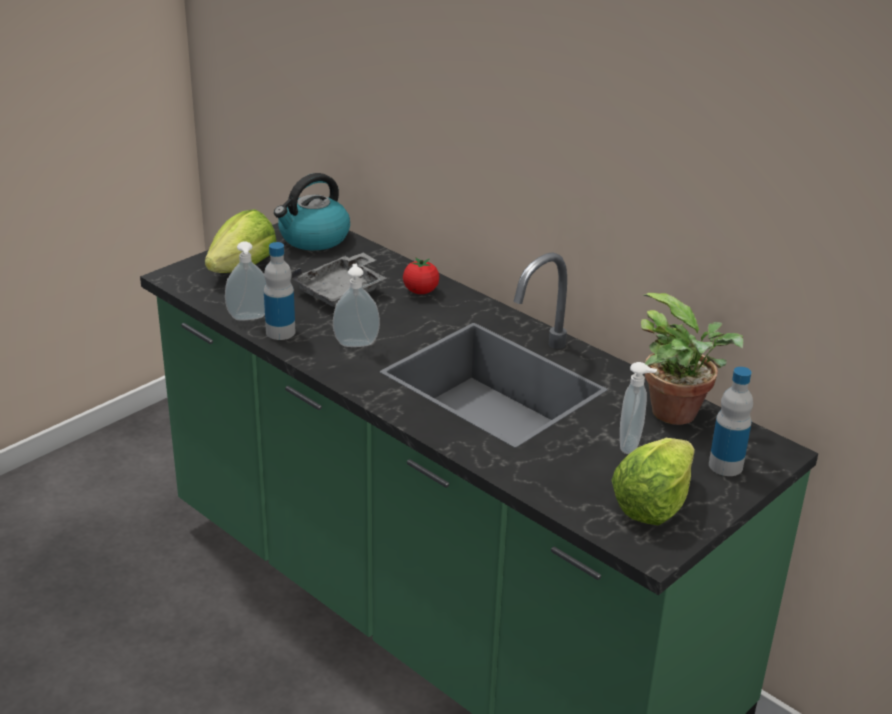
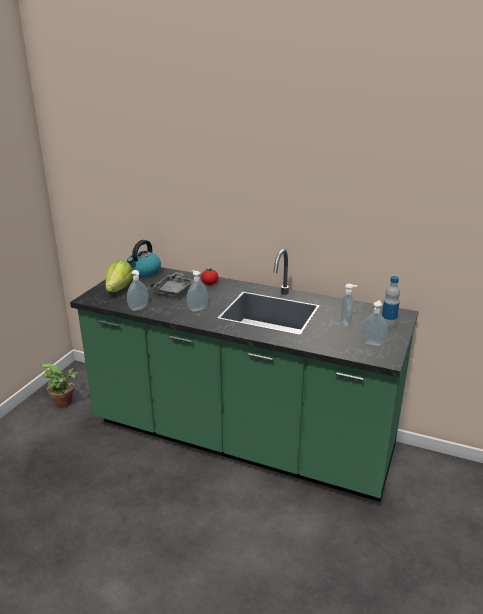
camera: 20 degrees left, 5 degrees down
(280, 332) = (158, 311): bottle -> none
(653, 504) = (373, 343): lettuce -> soap dispenser
(680, 414) = (355, 308): potted plant -> potted plant (65, 403)

